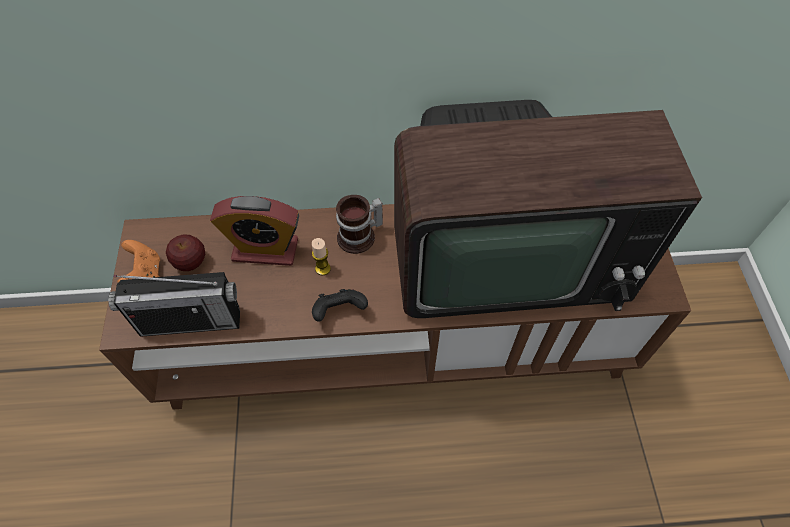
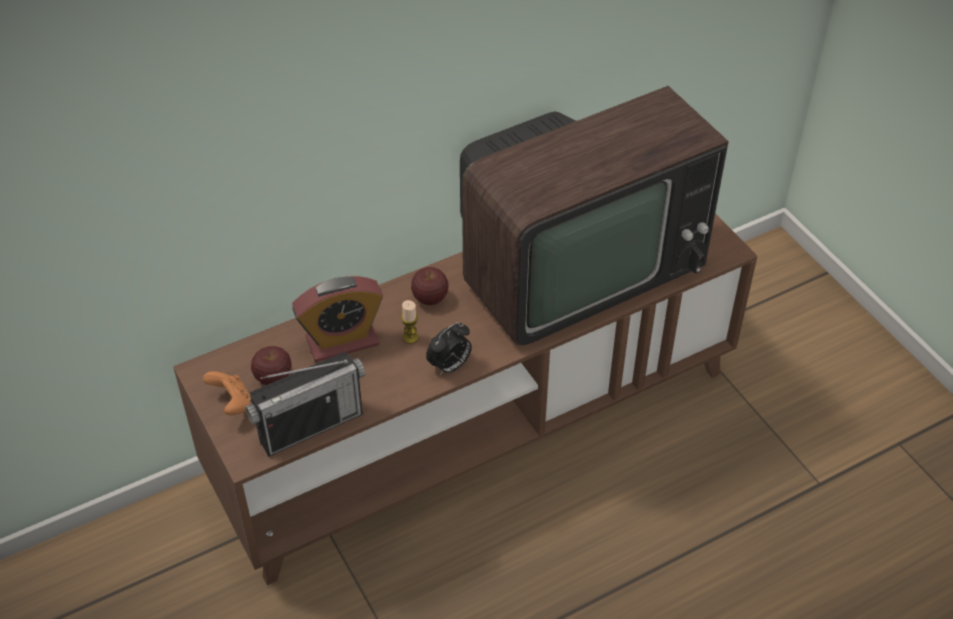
camera: 25 degrees left, 10 degrees down
(339, 311) = (450, 366): black game controller -> alarm clock
(360, 237) = (429, 298): mug -> apple

